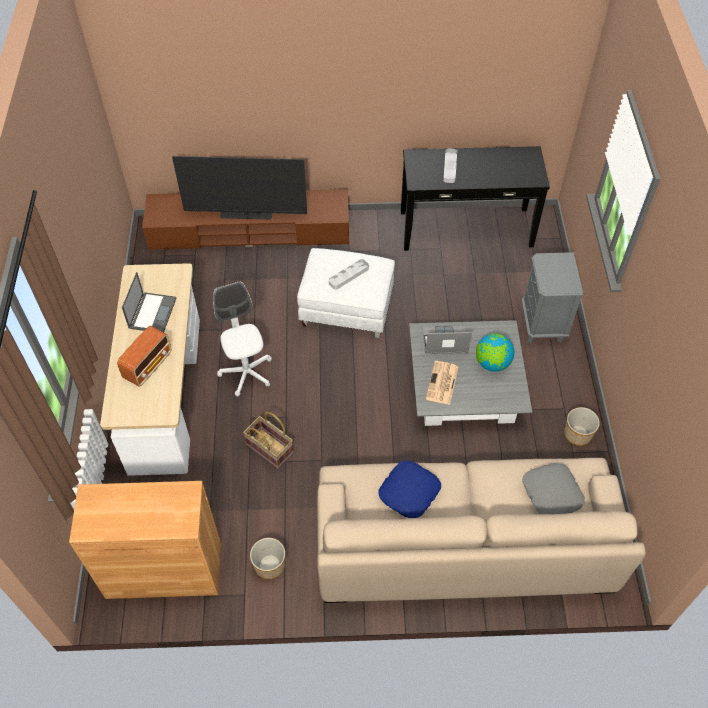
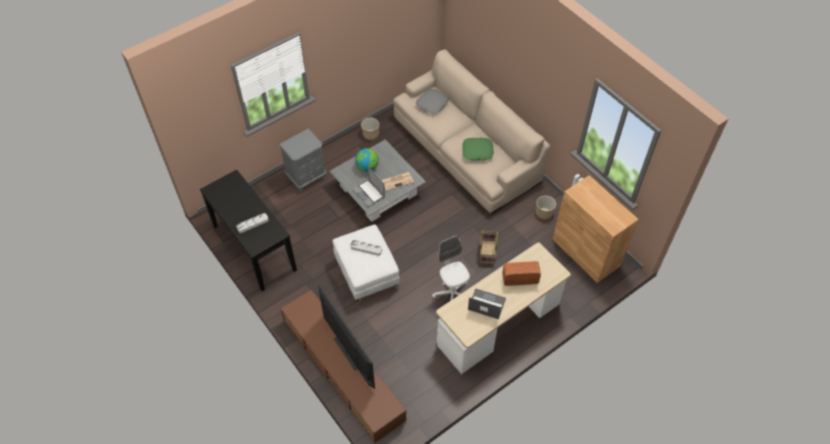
camera: 125 degrees left, 0 degrees up
(152, 312) = (486, 304): laptop -> laptop turned 45 degrees clockwise
(246, 373) = (452, 294): white office chair -> white office chair turned 120 degrees clockwise
(408, 492) = (477, 151): blue pillow -> green pillow

